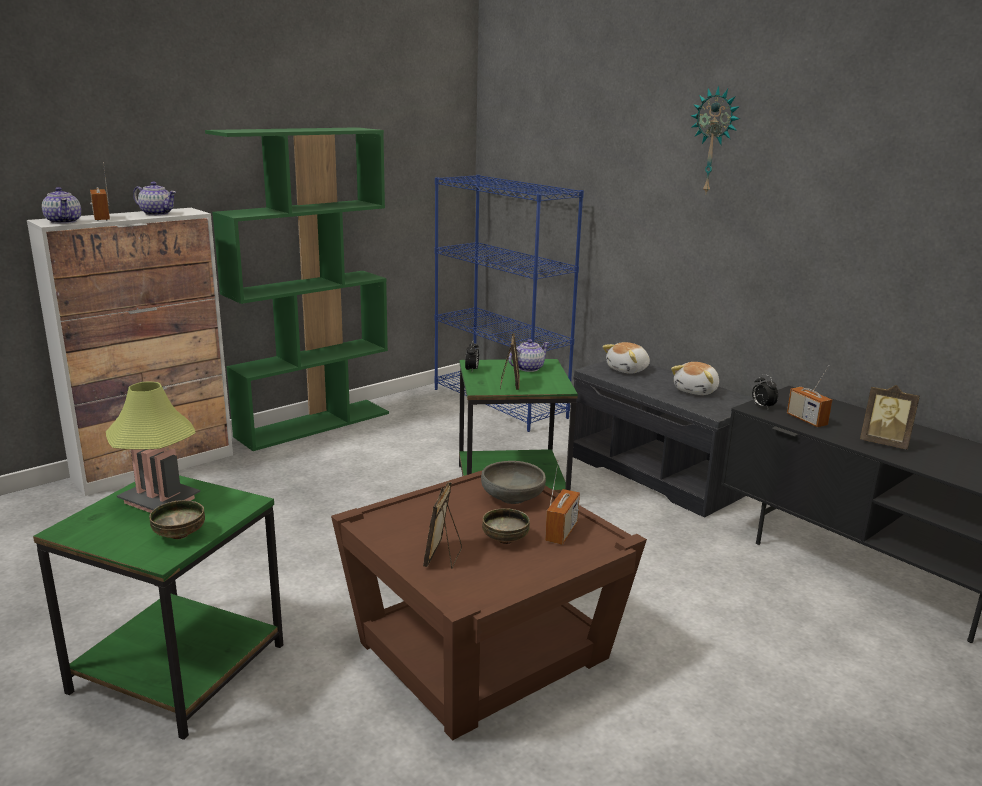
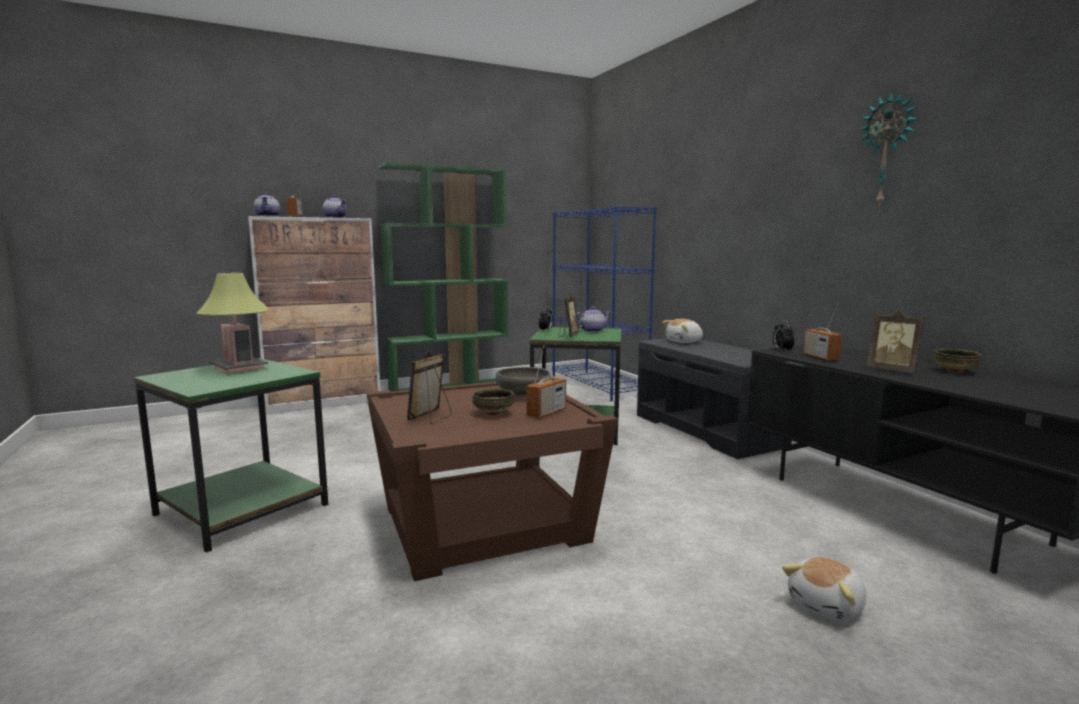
camera: 15 degrees right, 10 degrees down
(180, 534) = (229, 381): bowl -> bowl (954, 371)
(696, 391) = (737, 352): plush toy -> plush toy (827, 606)
(714, 141) = (749, 145): wall clock -> wall clock (888, 150)

